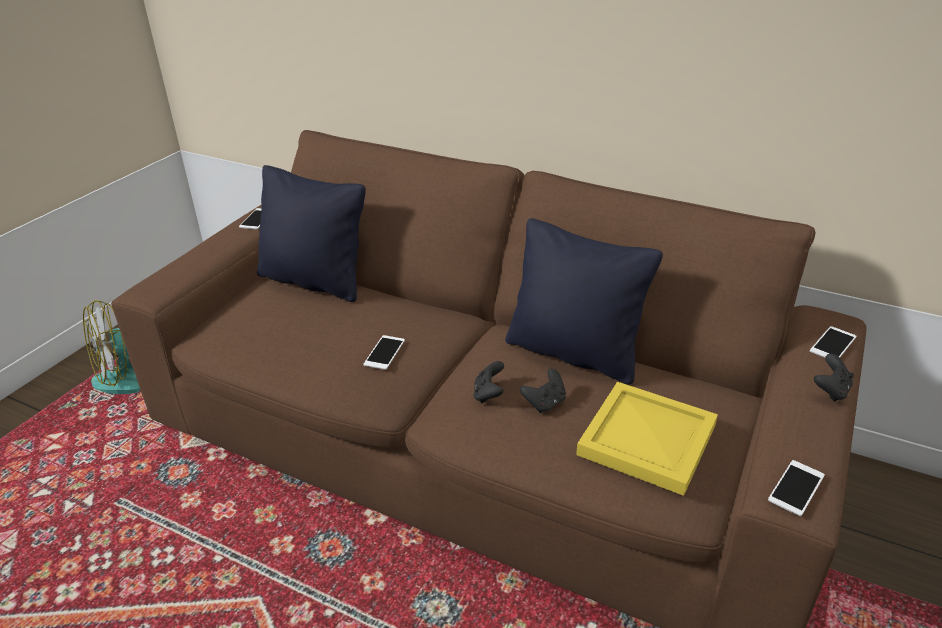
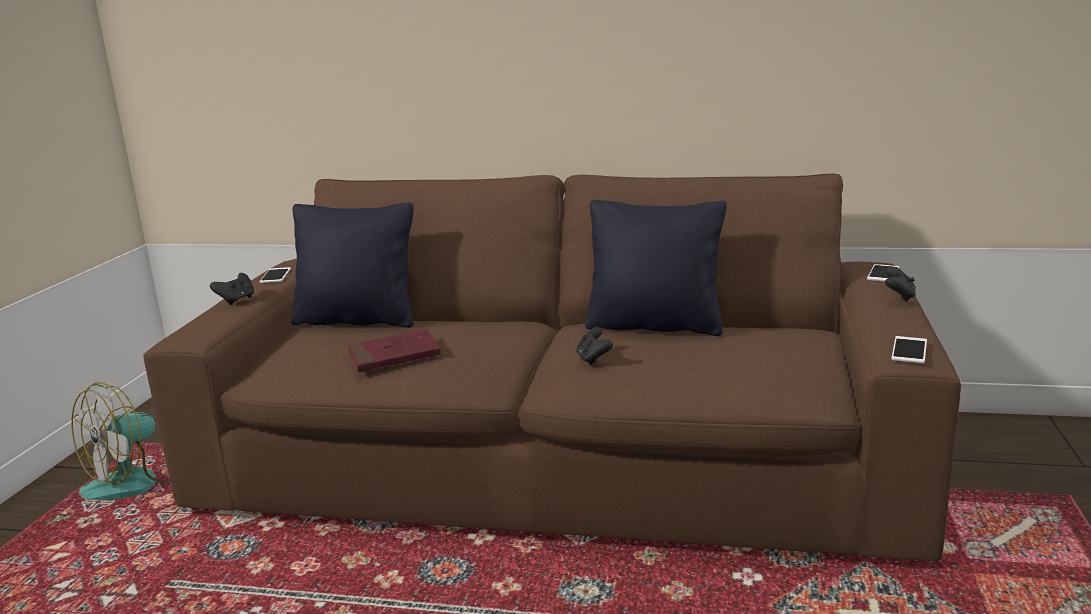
camera: 15 degrees left, 15 degrees down
(317, 343) = (394, 355): none -> red book
(384, 352) = (469, 351): phone -> none
(545, 403) = (650, 356): black game controller -> black game controller (236, 300)
(644, 440) = (757, 363): yellow tray -> none

